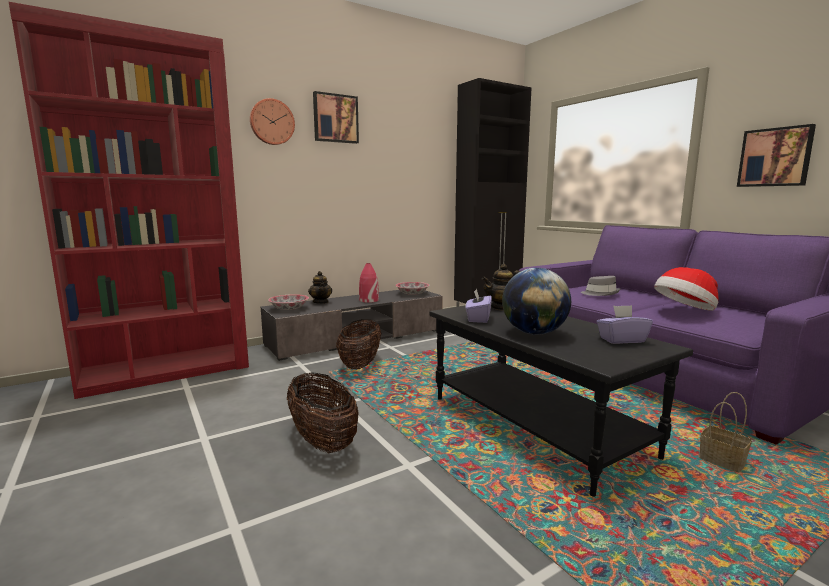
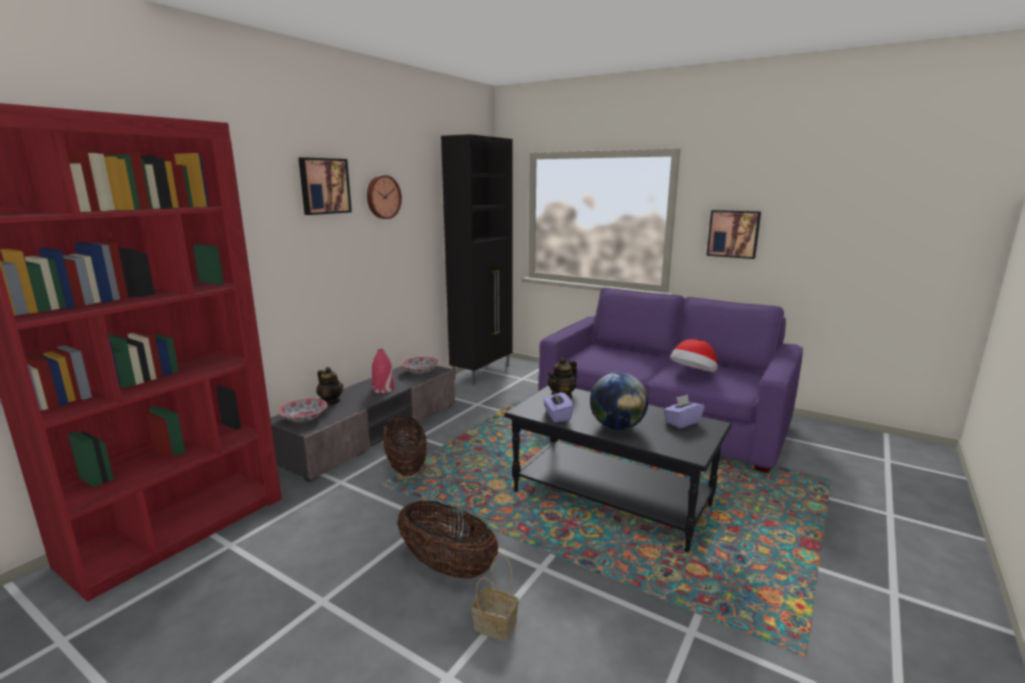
camera: 25 degrees left, 5 degrees up
(271, 122) = (256, 199): wall clock -> wall clock (382, 197)
(600, 293) = (618, 360): grey hat -> none
(720, 461) = (744, 497): basket -> basket (493, 625)

